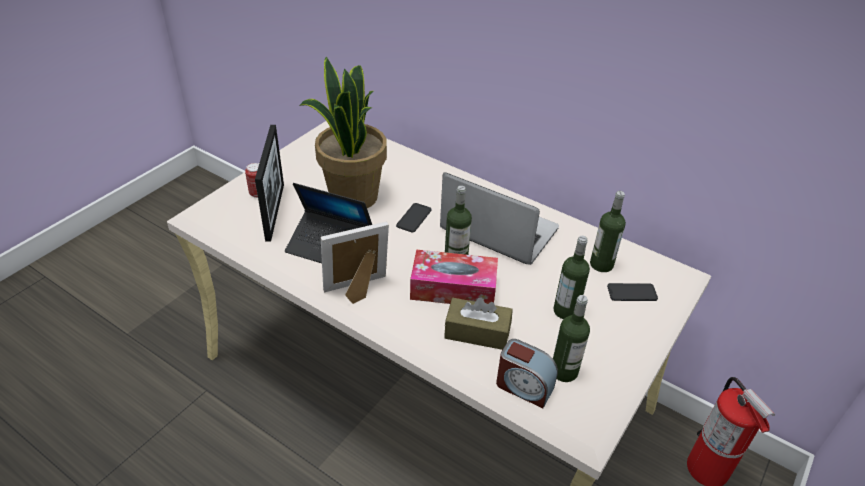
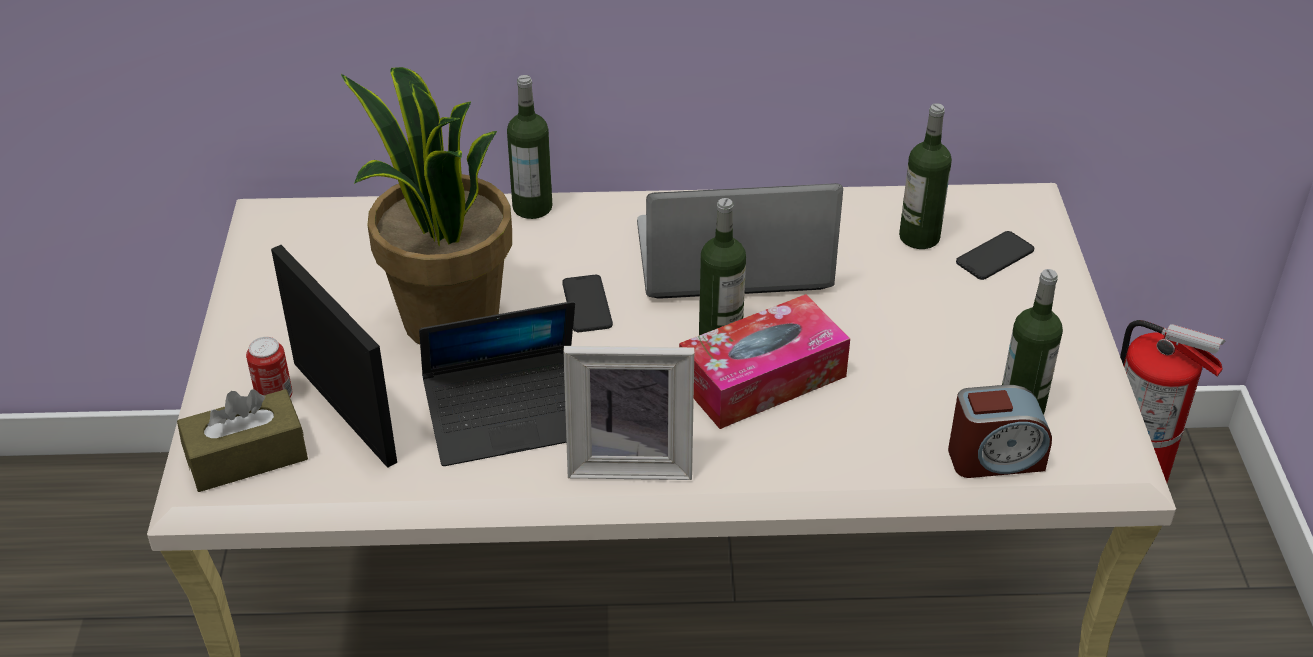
camera: 35 degrees left, 0 degrees up
(358, 291) = (630, 460): picture frame -> picture frame turned 120 degrees counterclockwise
(477, 332) = (861, 421): brown tissue box -> brown tissue box (247, 457)
(566, 311) = (941, 327): bottle -> bottle (532, 207)

